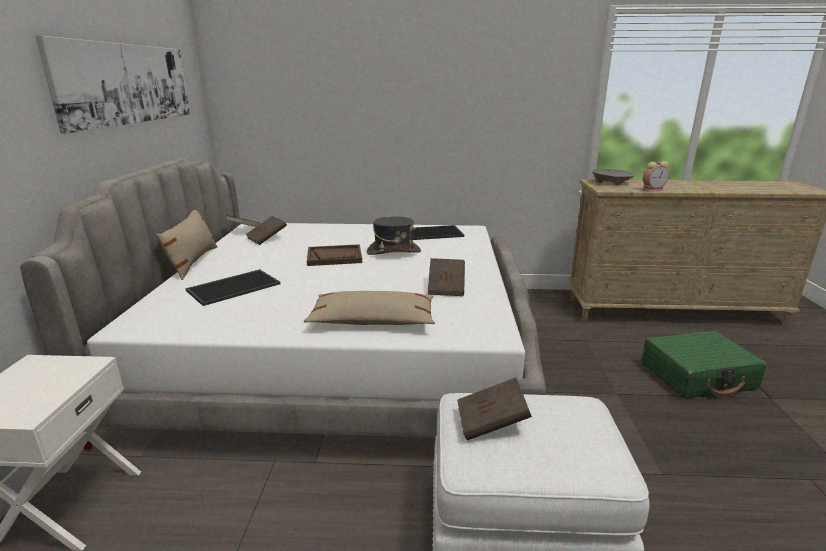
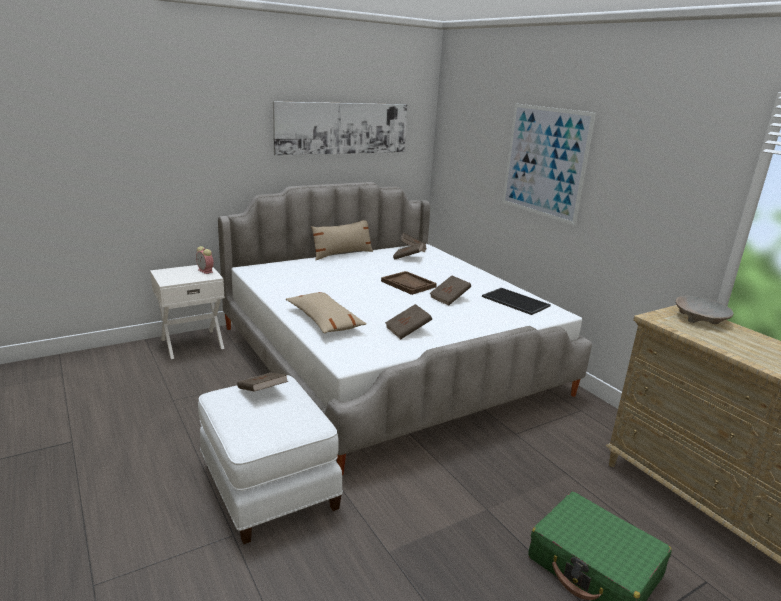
camera: 55 degrees right, 0 degrees up
(234, 286) = (323, 274): tray -> none
(393, 251) = (449, 298): grey hat -> brown book
(394, 95) = (544, 162): none -> picture
(653, 190) = (711, 342): alarm clock -> alarm clock (206, 271)

